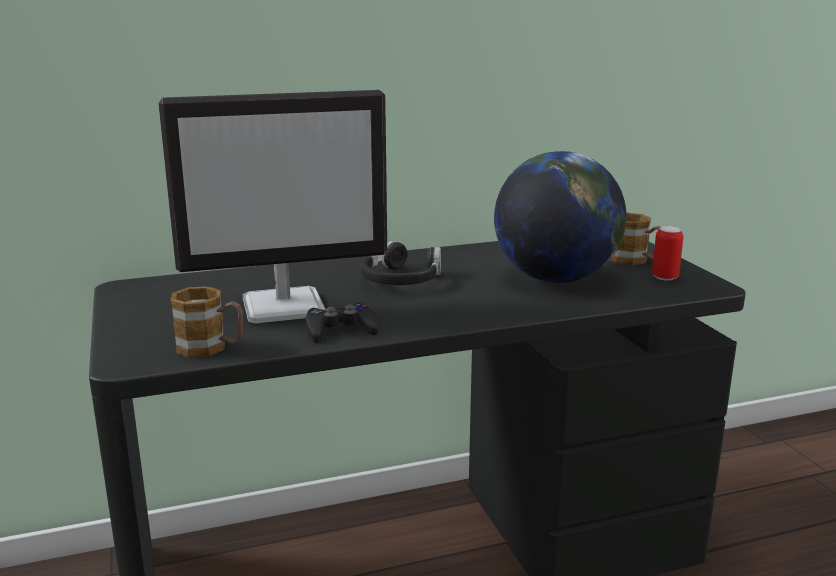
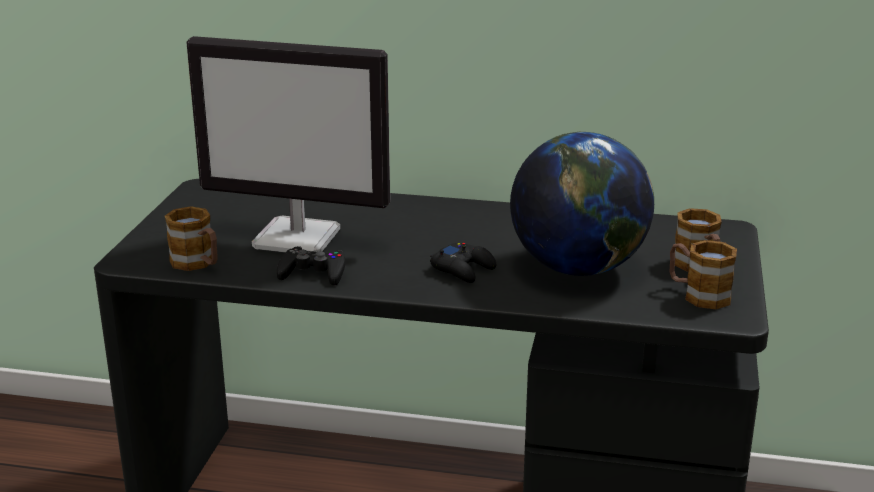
camera: 30 degrees right, 5 degrees up
(402, 279) = (432, 233): black headphones -> none
(468, 298) = (463, 269): none -> black game controller
(665, 277) = (698, 295): can -> mug

